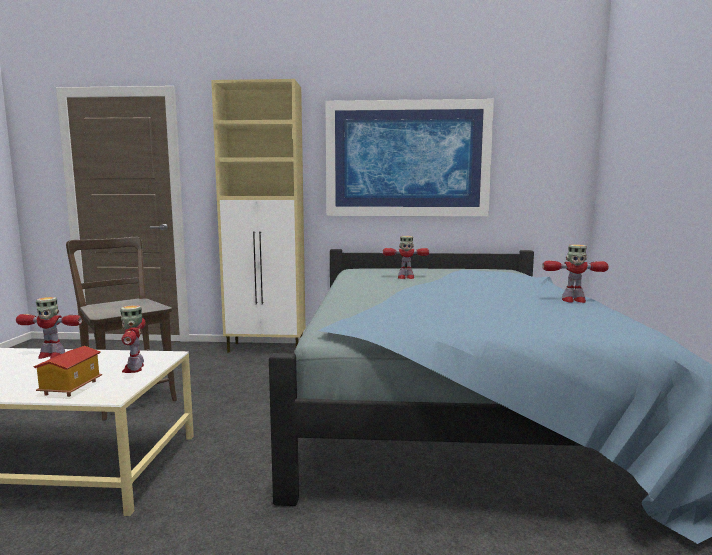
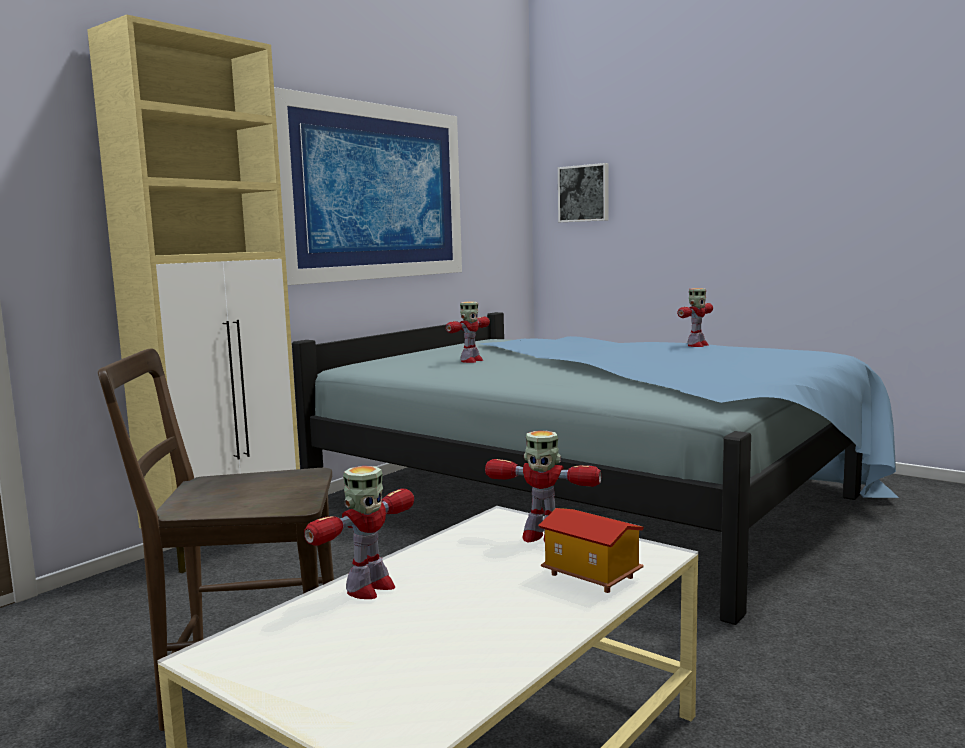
camera: 55 degrees left, 0 degrees up
(621, 152) = (584, 193): none -> picture

